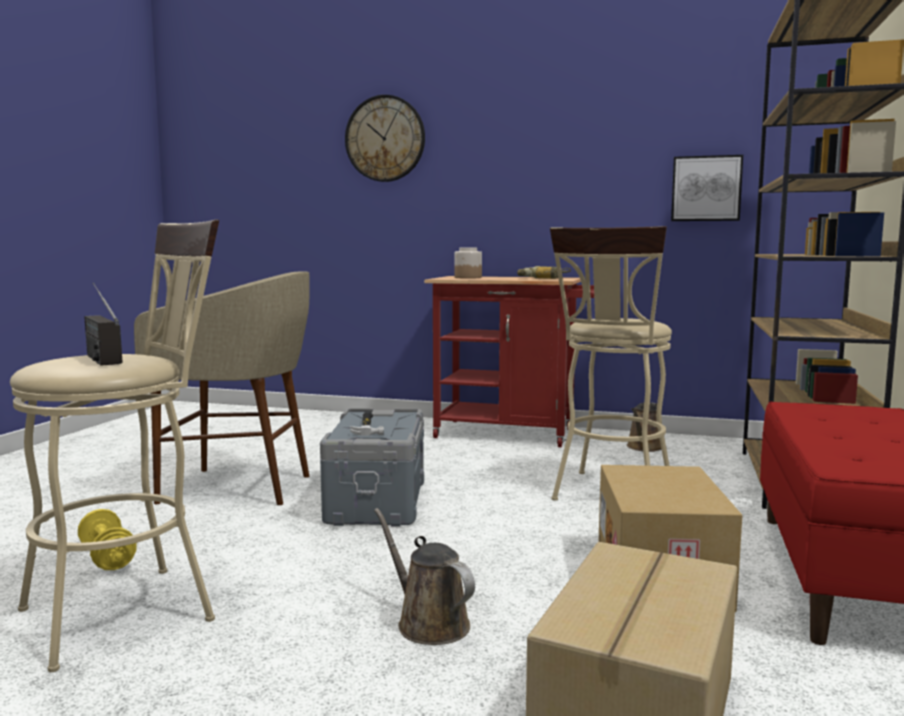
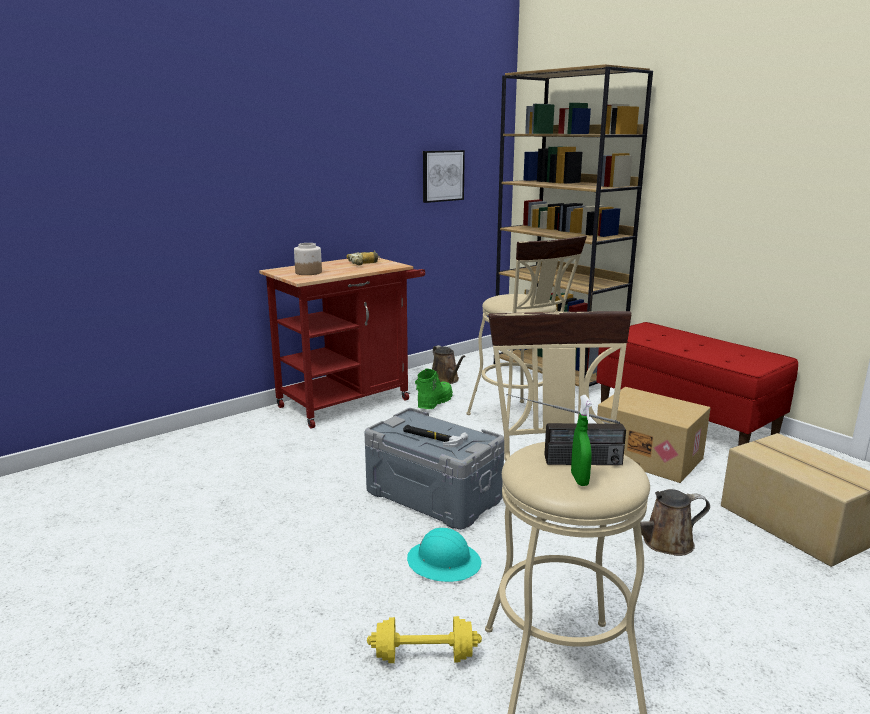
camera: 55 degrees left, 10 degrees up
(56, 361) = (579, 479): none -> green spray bottle
(238, 488) = (314, 547): beige stool -> none
(260, 531) = (444, 562): none -> turquoise hard hat
(385, 139) = (171, 125): wall clock -> none
(578, 456) = (434, 402): none -> green boot

